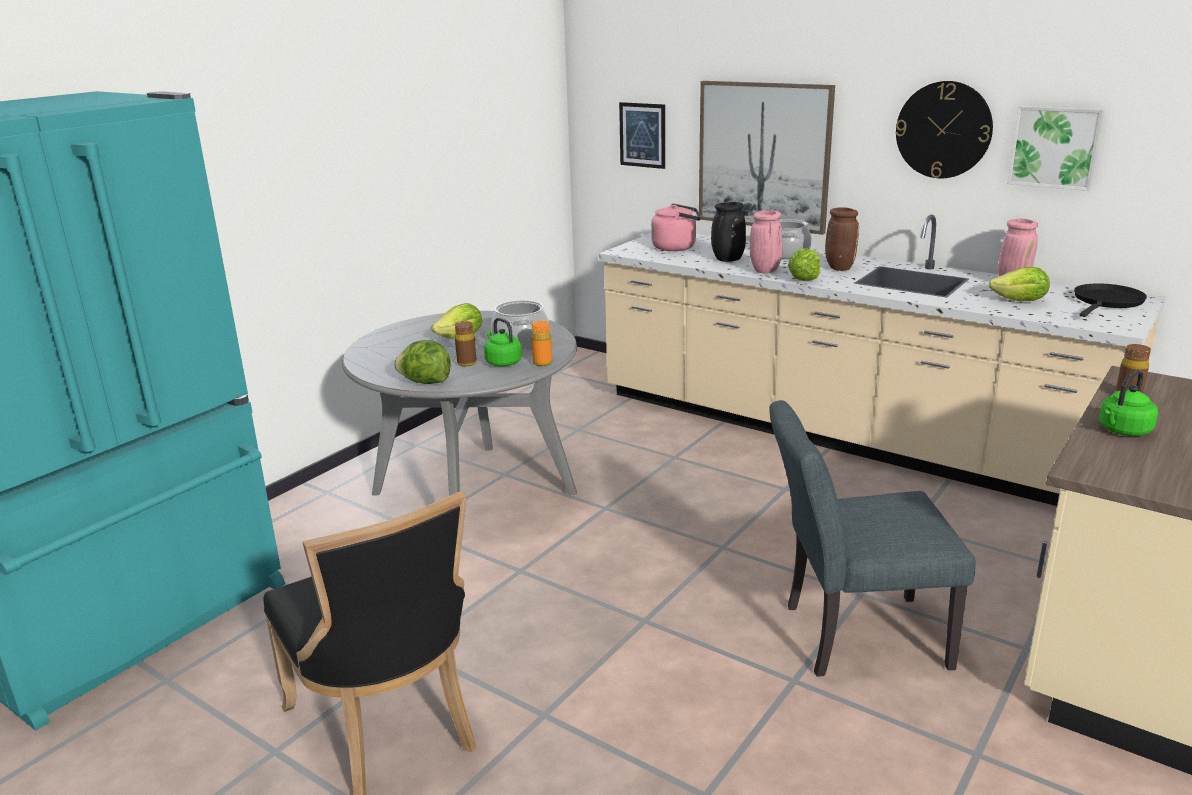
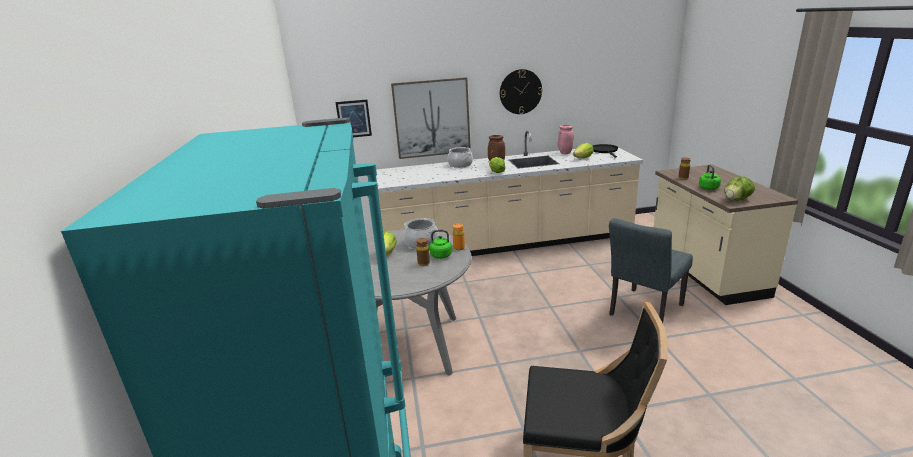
camera: 45 degrees left, 0 degrees up
(425, 382) = (428, 281): lettuce -> lettuce (736, 200)
(677, 247) = (407, 175): pink kettle -> none
(727, 260) = (445, 174): black vase -> none
(765, 271) = (473, 174): pink vase -> none
(1055, 147) = (567, 92): picture -> none

